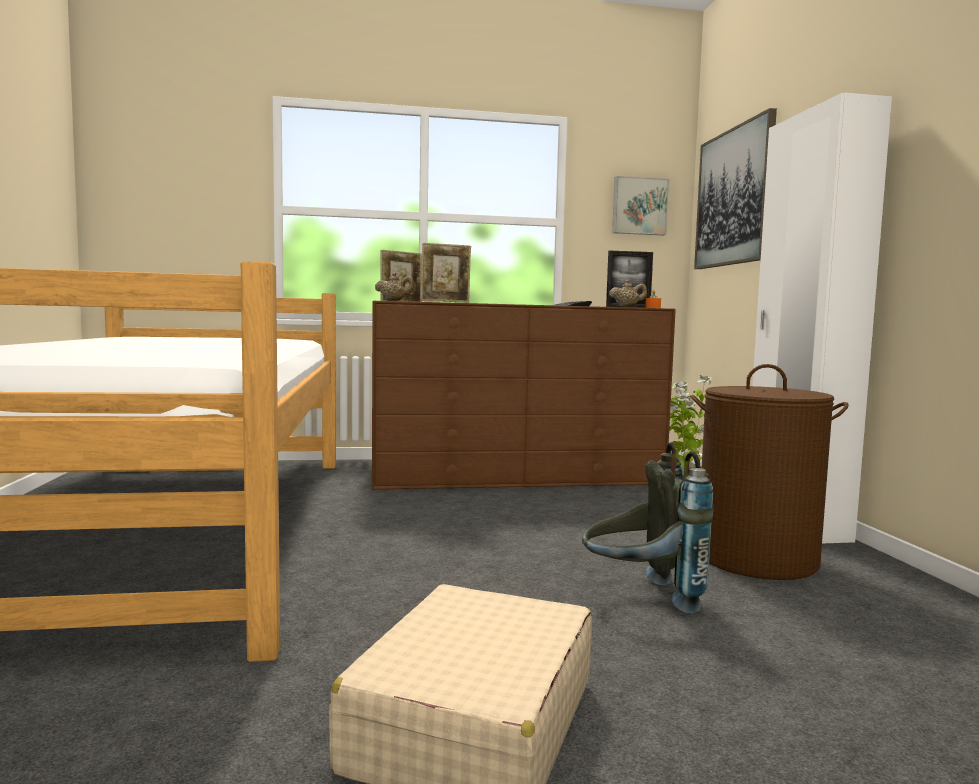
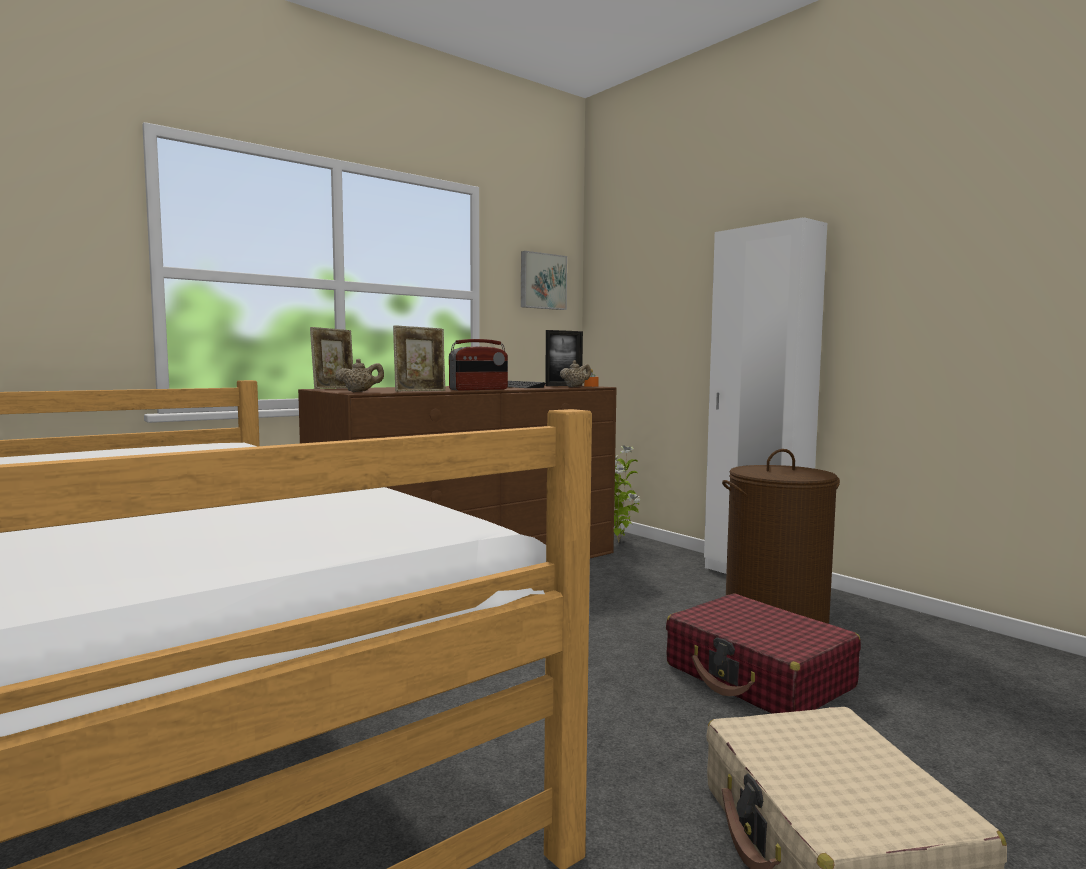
camera: 30 degrees left, 0 degrees up
(508, 303) = (479, 389): none -> radio
(640, 597) = (759, 677): grey backpack -> red suitcase
(734, 197) = (641, 281): picture -> none

